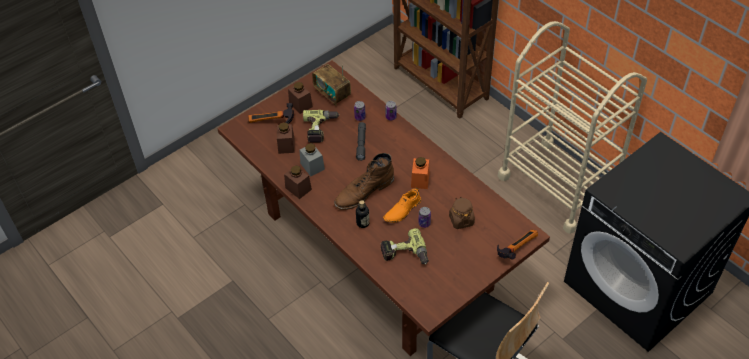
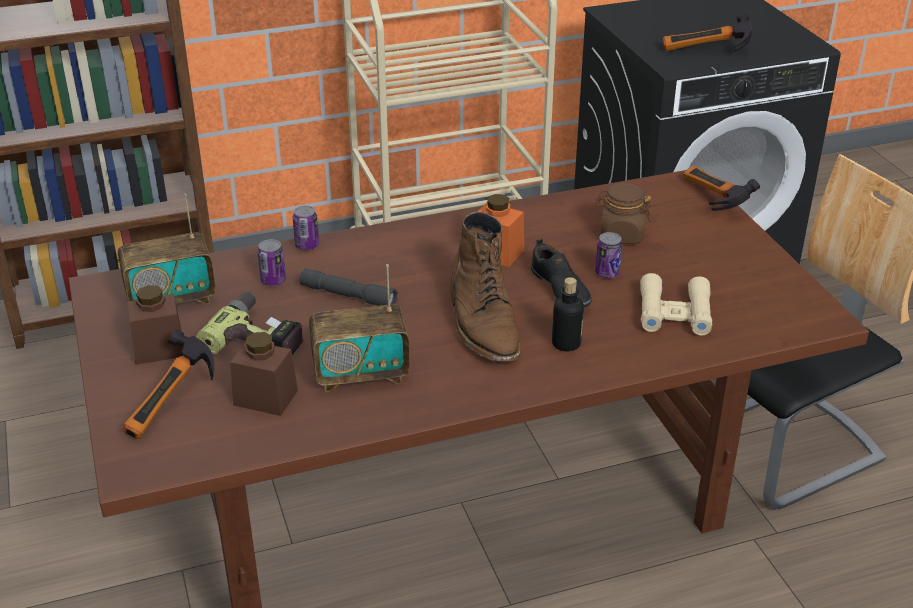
camera: 70 degrees left, 15 degrees down
(298, 188) = (412, 409): brown jar -> none
(312, 166) = (361, 374): grey jar -> radio
(402, 210) = (560, 289): orange shoe -> black shoe
(404, 255) = (674, 313): power drill -> beige binoculars
(634, 200) = (706, 53): none -> hammer

